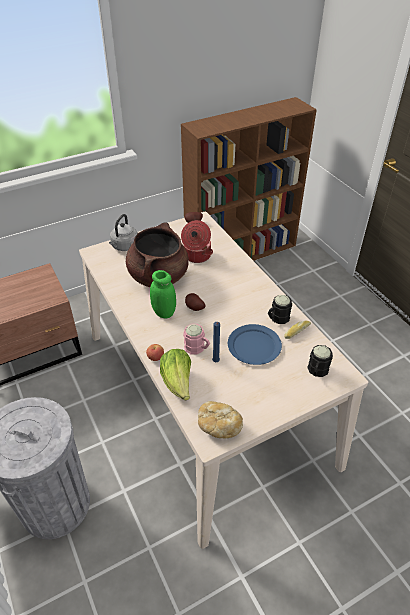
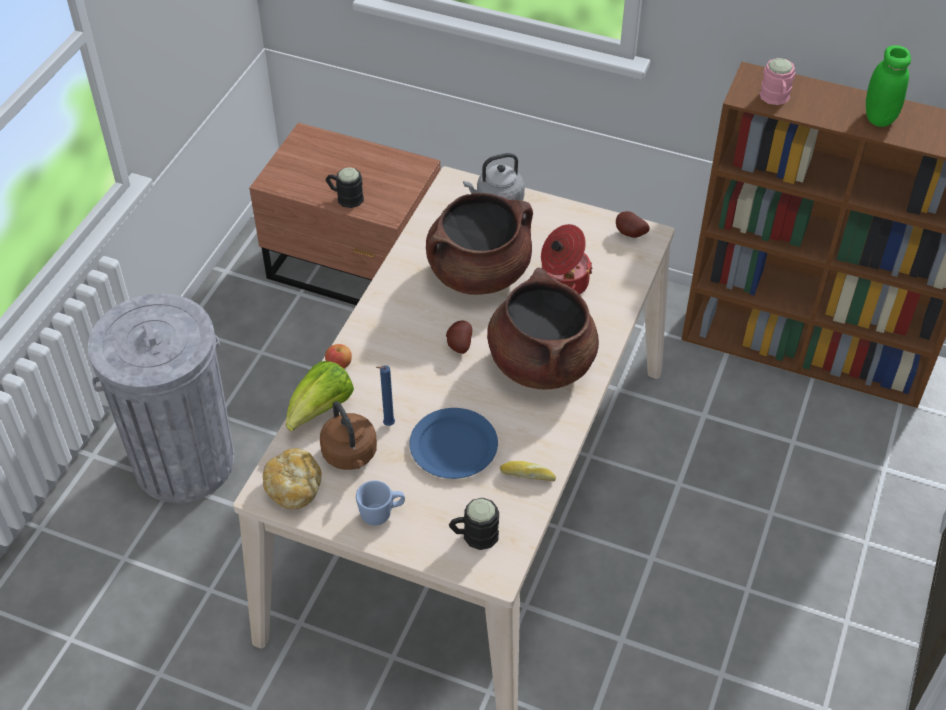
camera: 50 degrees right, 5 degrees up
(164, 312) = (420, 322): green jar -> green jar (879, 117)
(197, 348) = (392, 393): pink mug -> pink mug (775, 99)
(221, 388) = (351, 455): none -> brown kettle
(235, 289) = (540, 362): none -> brown cooking pot
(271, 398) = (382, 514): none -> blue mug
(277, 318) = (530, 440): black mug -> black mug (345, 198)

